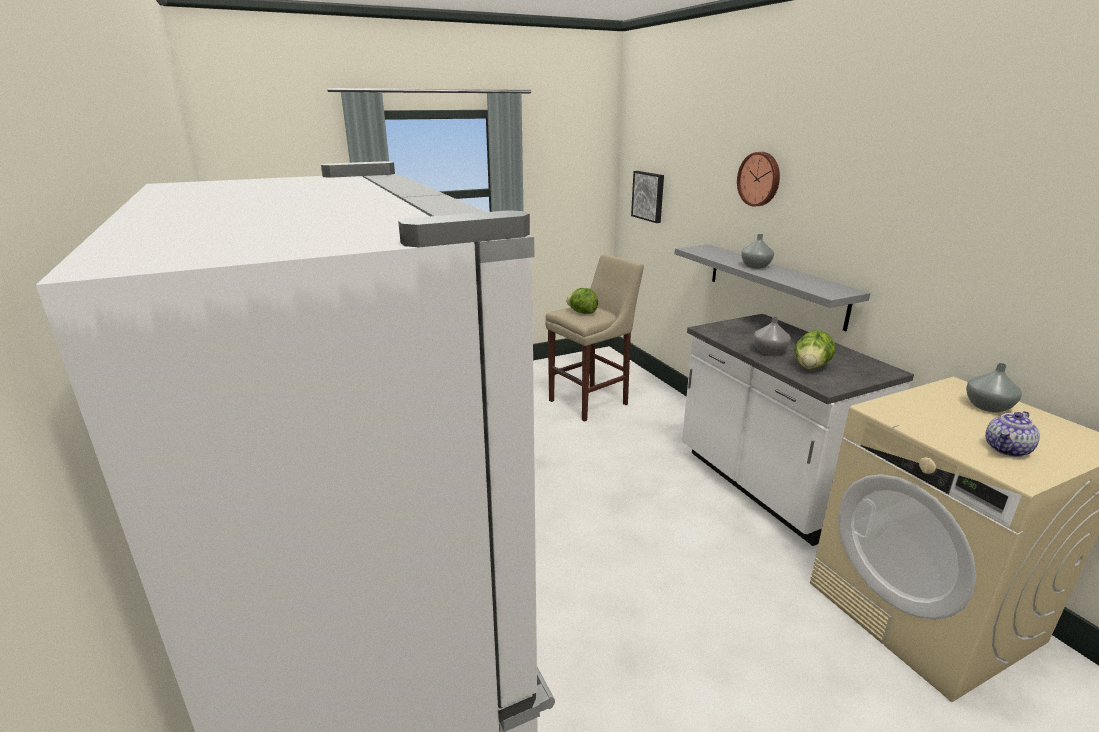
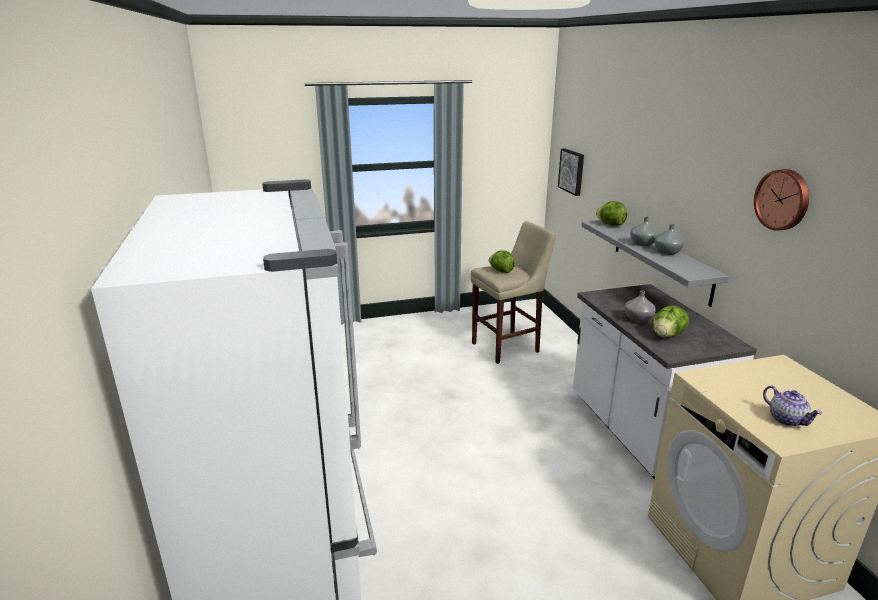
camera: 10 degrees right, 0 degrees up
(708, 249) = (610, 224): none -> lettuce
(760, 179) = (653, 168): wall clock -> wall clock (783, 199)
(987, 406) = (795, 382): grey vase -> grey vase (667, 252)
(1007, 450) = (787, 419): teapot -> teapot turned 90 degrees counterclockwise

